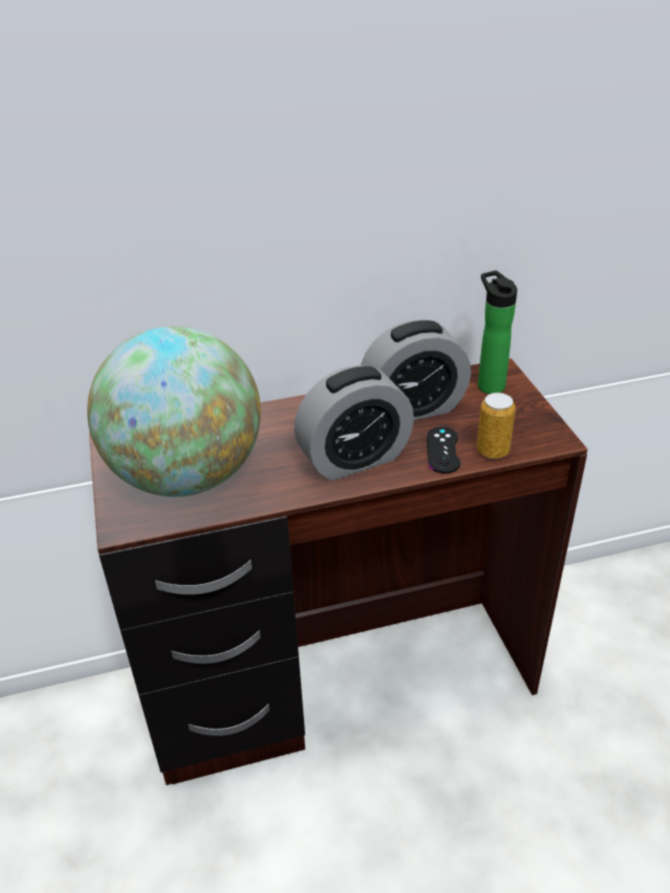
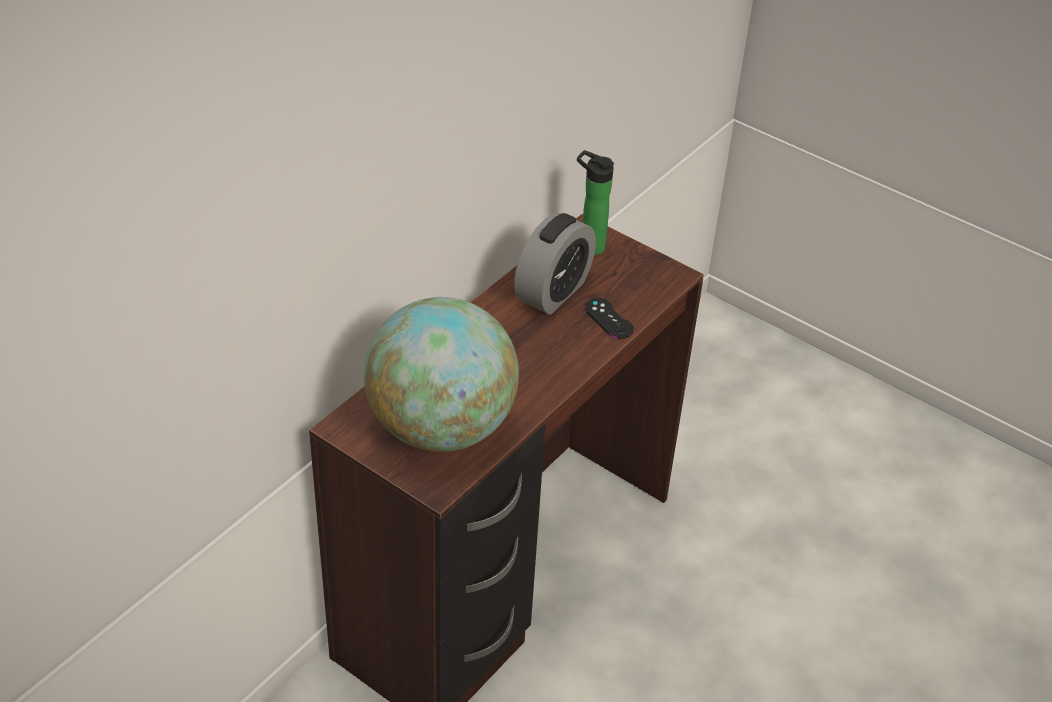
camera: 40 degrees left, 5 degrees up
(354, 459) = (553, 355): alarm clock -> none
(492, 451) = (643, 304): can -> none

